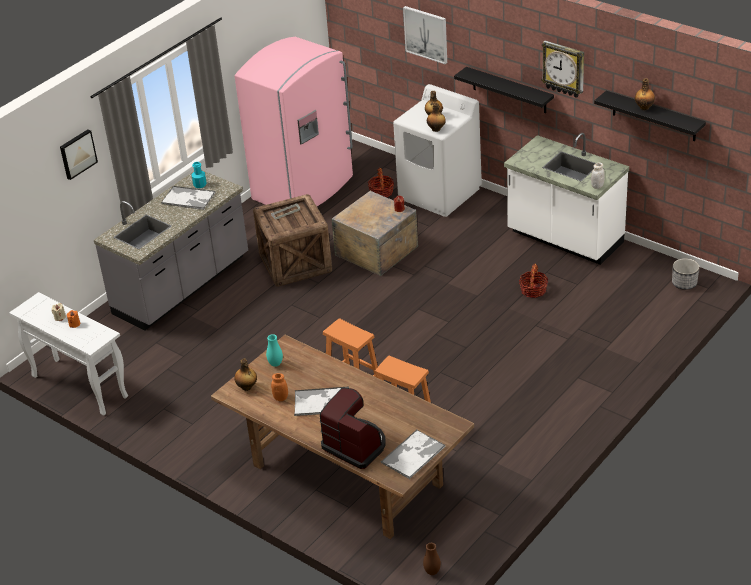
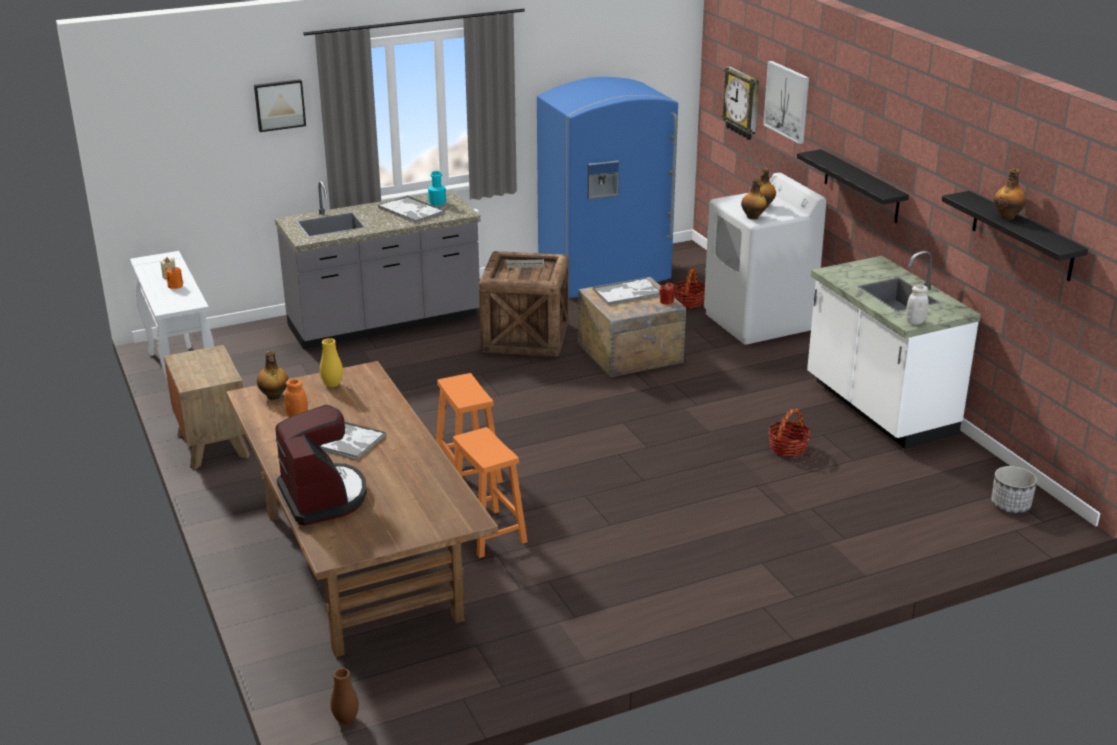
camera: 25 degrees right, 10 degrees down
(161, 431) = (212, 445): none -> brown nightstand
(275, 364) = (332, 385): turquoise vase -> yellow vase
(304, 189) = (605, 276): pink fridge -> blue fridge
(413, 454) = (381, 533): tray -> tray (628, 292)
(564, 68) = (924, 154): wall clock -> wall clock (742, 103)

